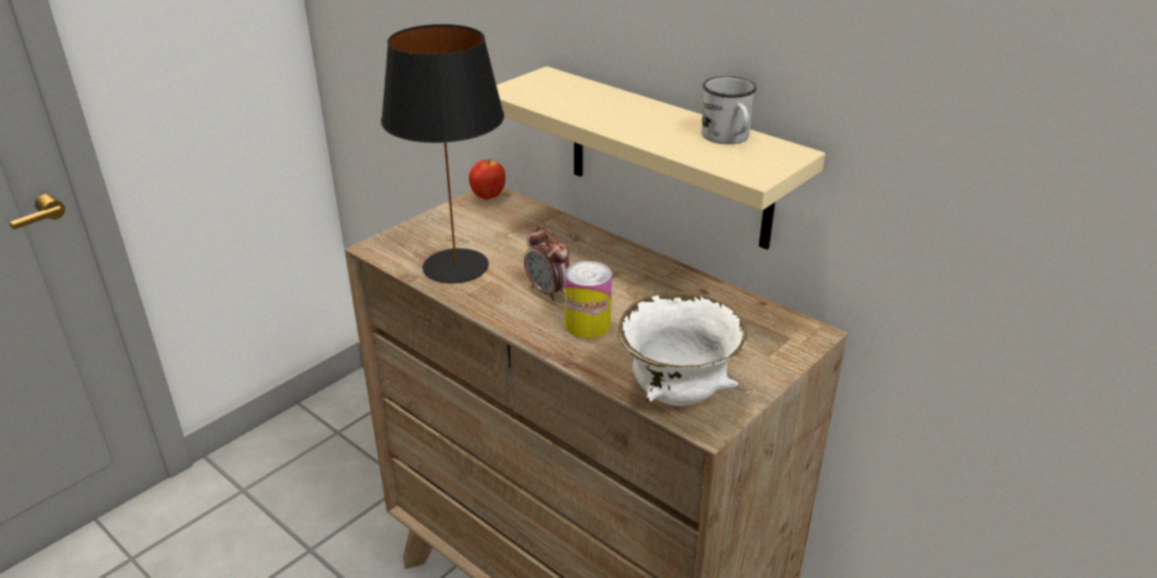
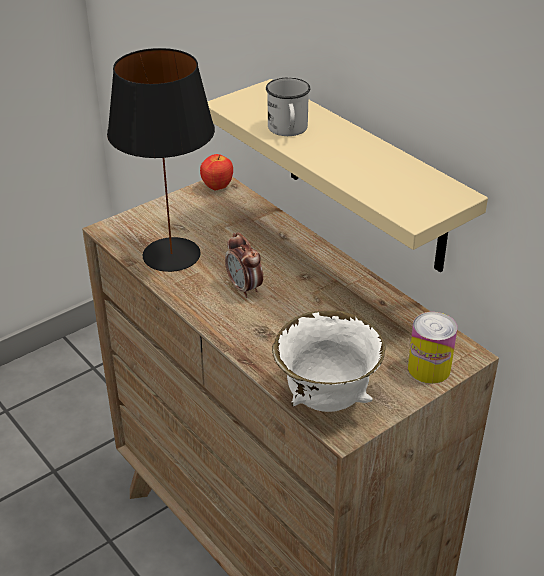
camera: 10 degrees right, 5 degrees up
(587, 324) = (269, 324): can -> can (429, 368)
(728, 138) = (405, 174): white mug -> white mug (288, 130)

